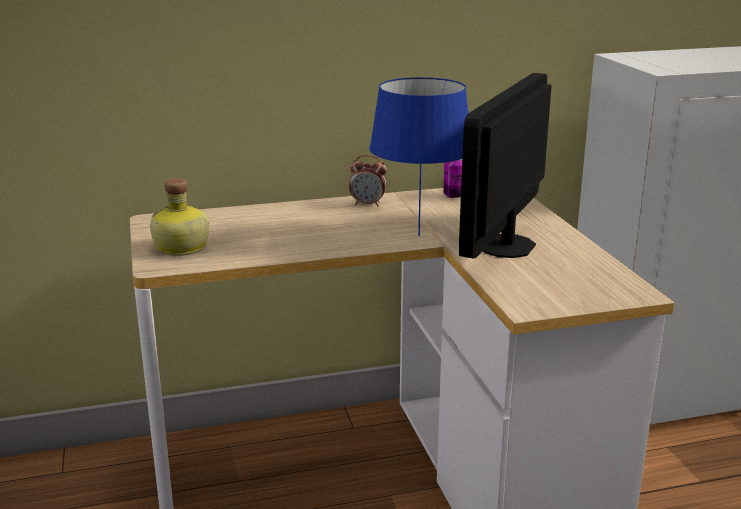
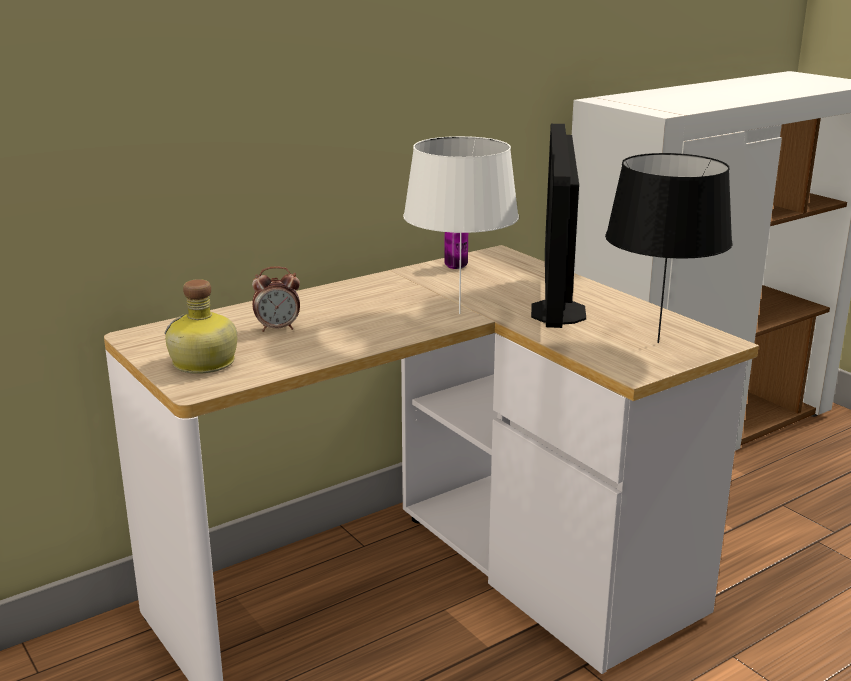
camera: 20 degrees left, 0 degrees up
(368, 204) = (373, 286): alarm clock -> alarm clock (278, 328)
(417, 236) = (458, 314): blue table lamp -> white table lamp
(576, 286) = (659, 343): none -> black table lamp

